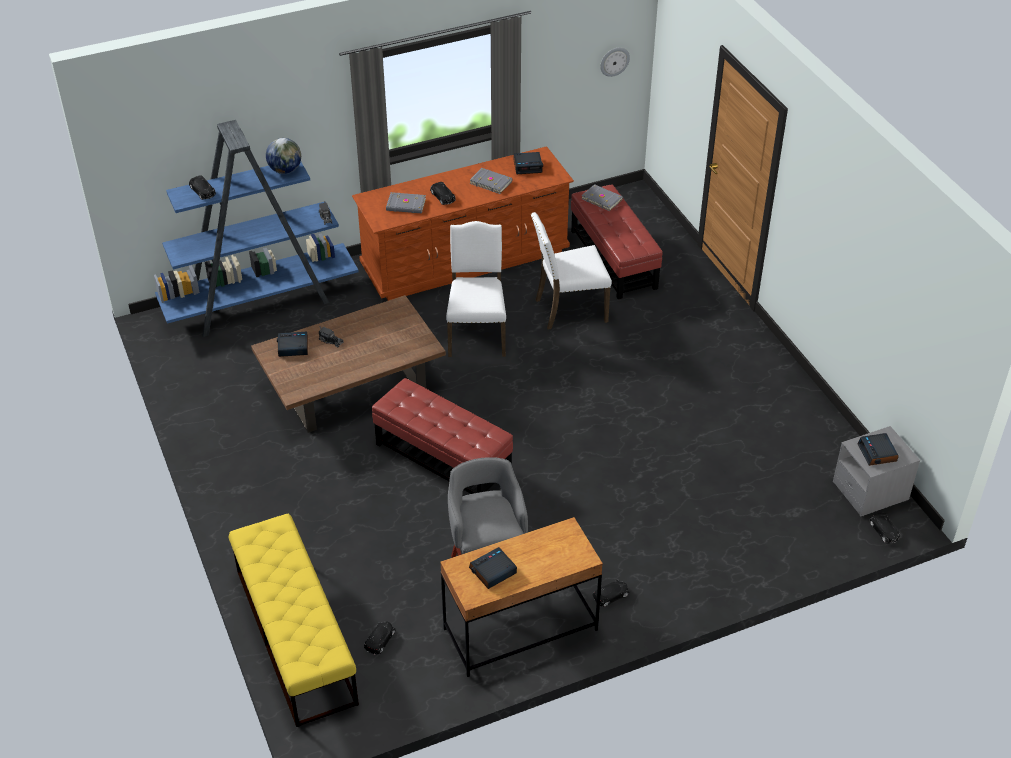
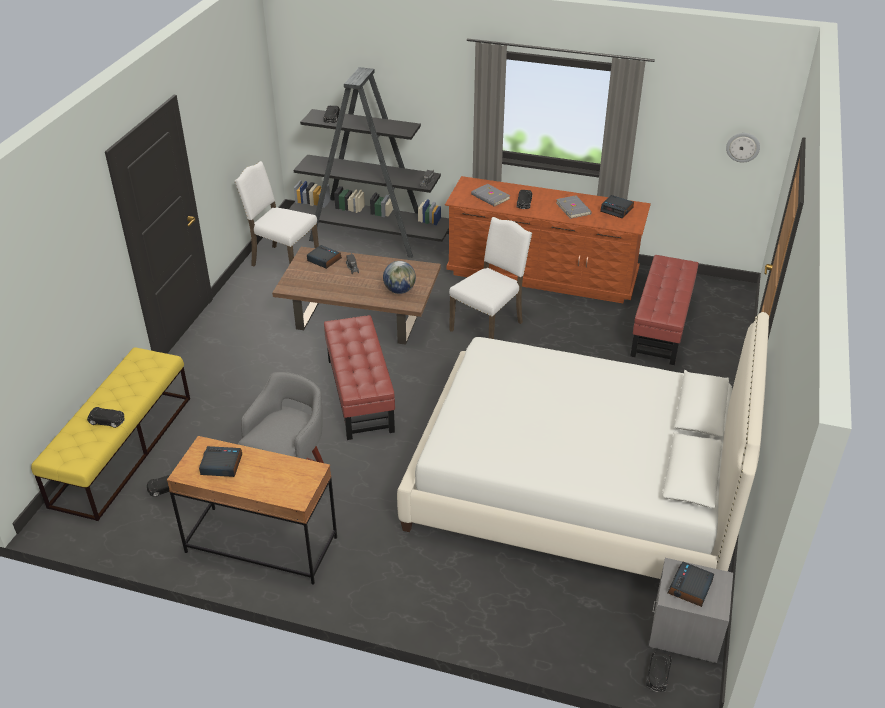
camera: 40 degrees right, 5 degrees down
(261, 302) = (370, 237): blue bookcase -> black bookcase
(285, 170) = (401, 126): globe -> globe (400, 290)
(569, 309) = (580, 344): white chair -> white chair (283, 261)
(602, 199) = (675, 267): grey book -> none
(611, 595) = (356, 566): black toy car -> black toy car (107, 421)
(695, 433) = (575, 487): none -> white bed

